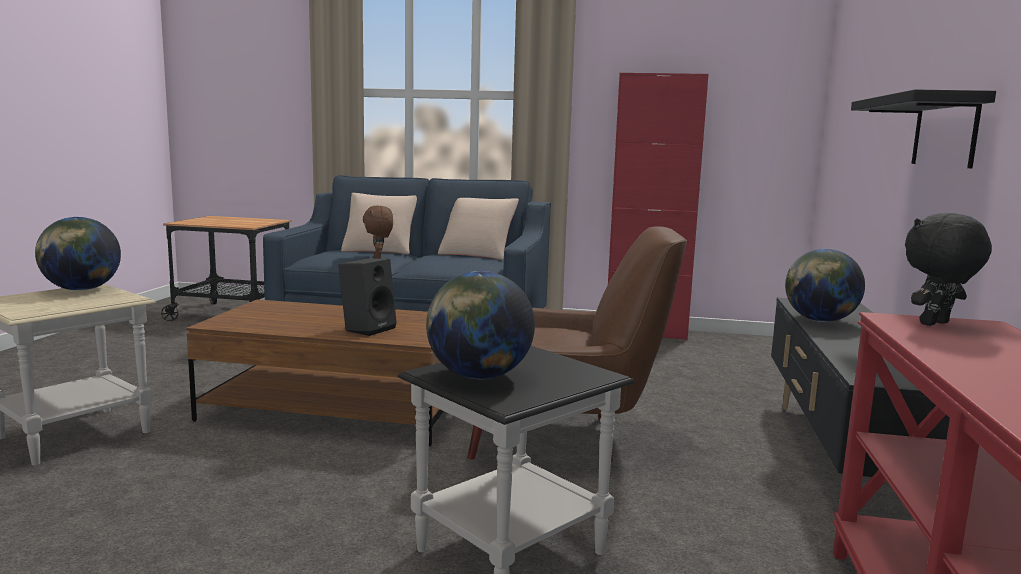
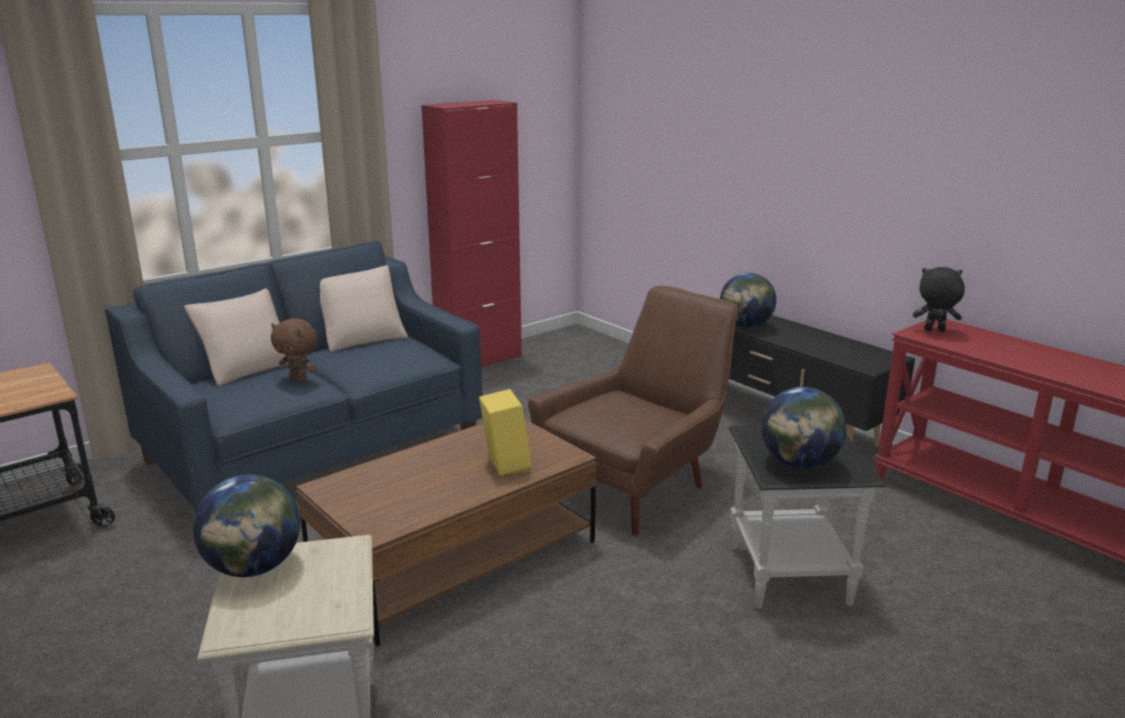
camera: 50 degrees left, 10 degrees up
(368, 328) = (504, 464): black speaker -> yellow speaker
(936, 324) = (934, 331): black plush toy -> black plush toy turned 90 degrees clockwise
(944, 132) = (825, 185): black shelf -> none

